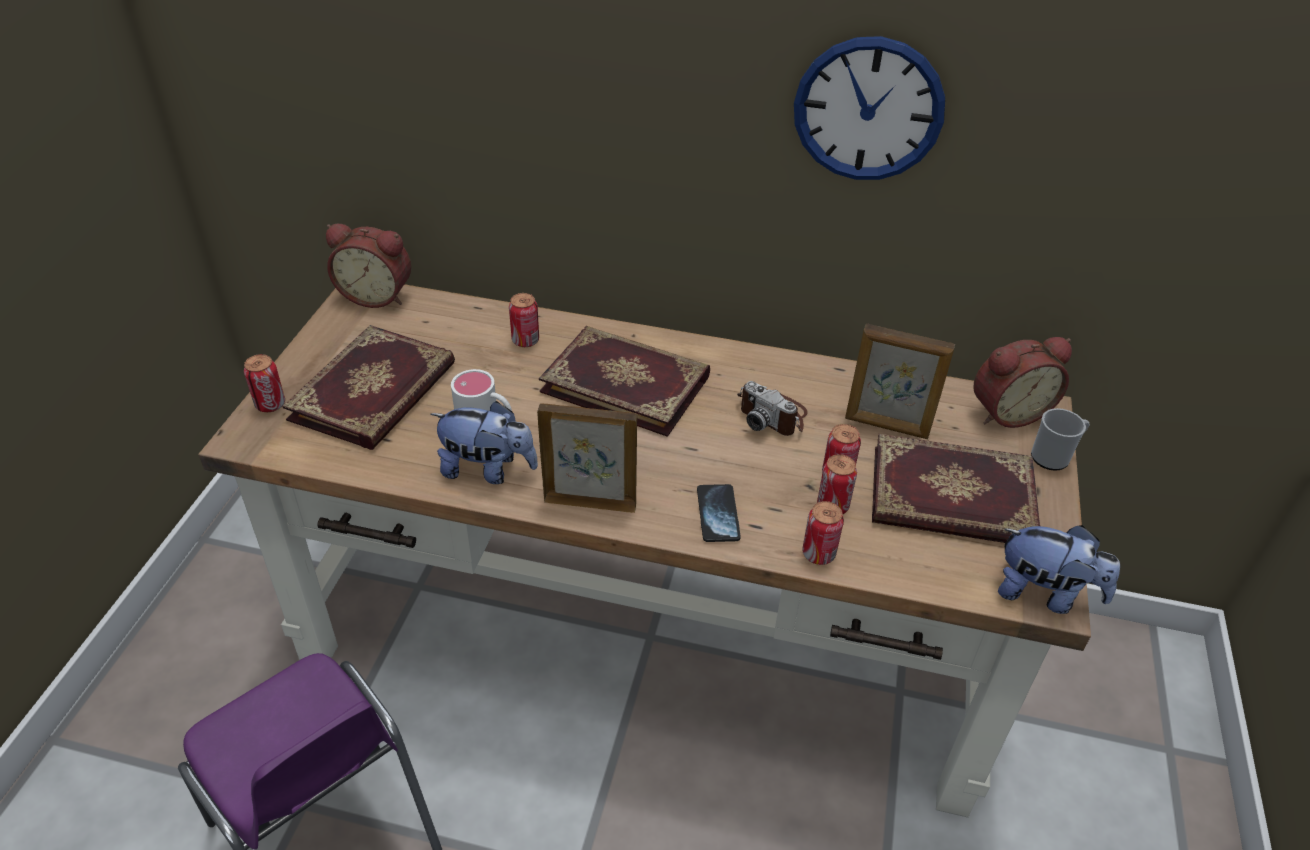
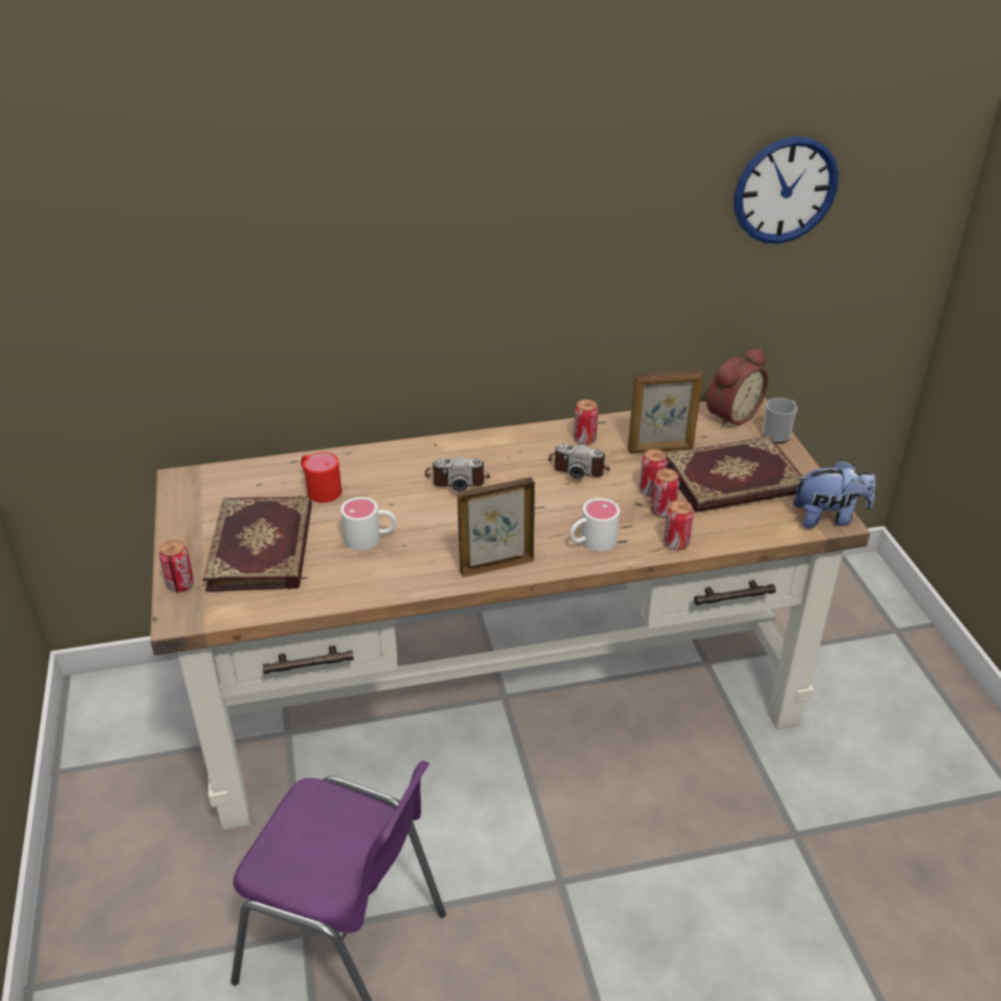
camera: 25 degrees left, 5 degrees down
(377, 295) = (199, 477): alarm clock -> none
(478, 346) = (319, 488): none -> red mug
(487, 469) = (401, 571): plush toy -> none
(525, 340) = (354, 473): can -> can (584, 439)
(626, 383) = (457, 478): book -> camera
(718, 514) = (591, 543): phone -> white mug
(868, 110) = (591, 218): wall clock -> wall clock (785, 190)

